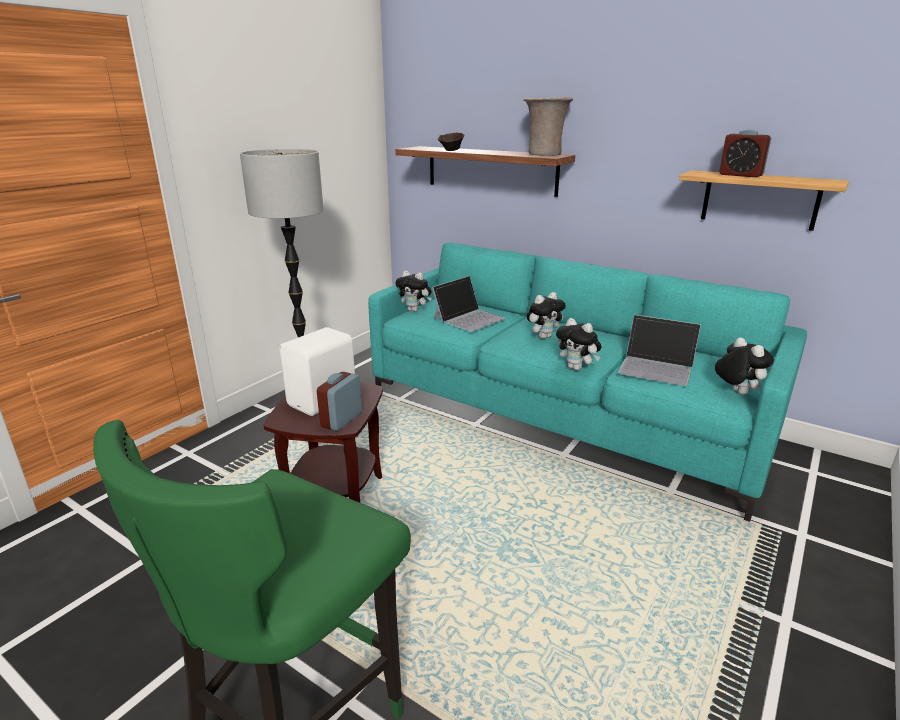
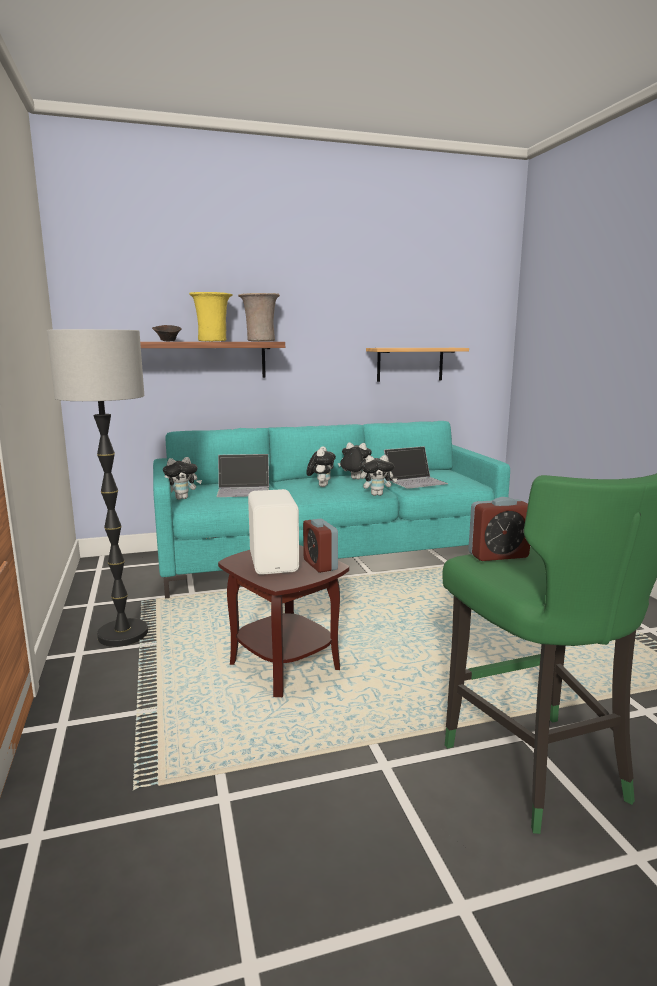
camera: 50 degrees left, 10 degrees down
(469, 318) = (244, 490): laptop -> laptop turned 90 degrees clockwise
(496, 152) = (213, 341): none -> yellow vase
(736, 392) = (468, 481): plush toy -> plush toy (354, 479)
(740, 175) = (404, 347): alarm clock -> alarm clock (498, 555)

